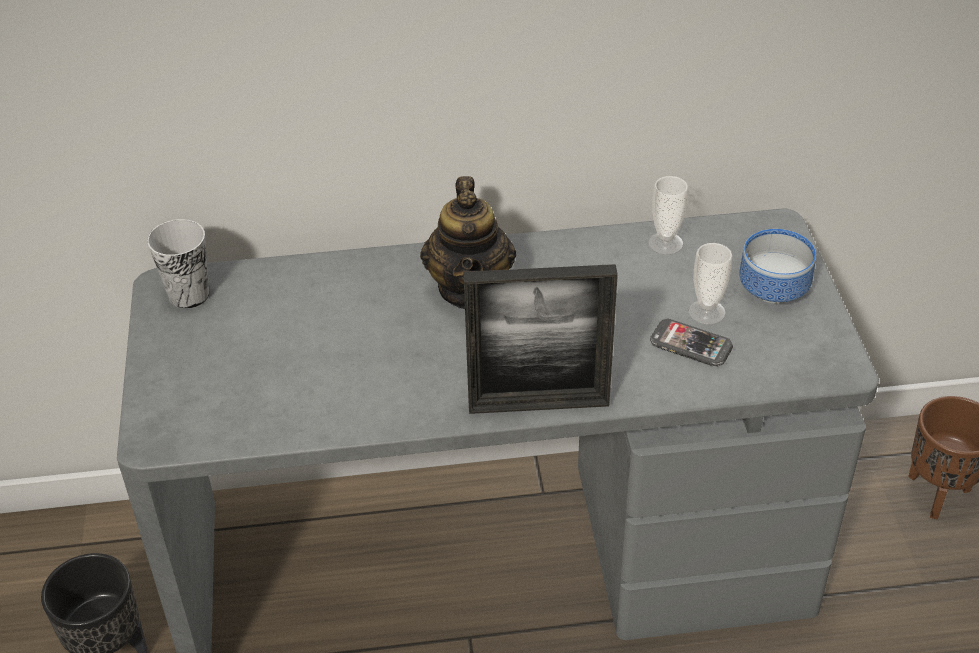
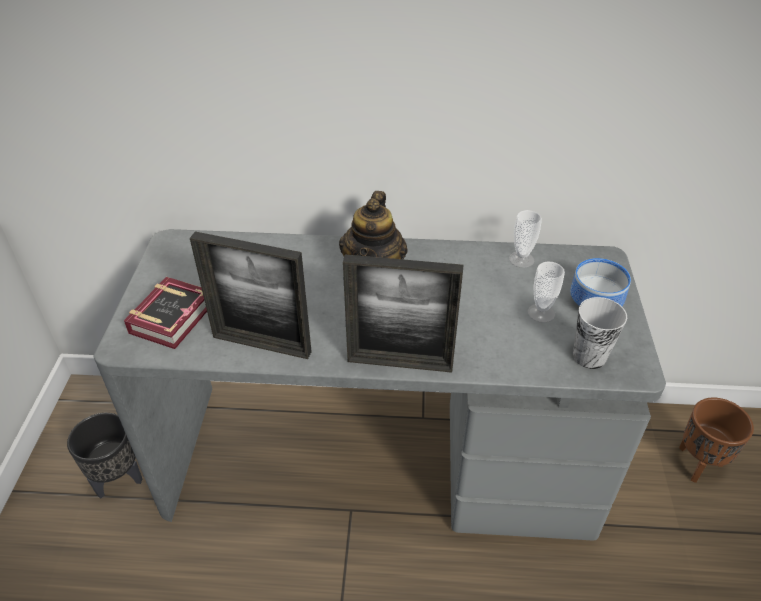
camera: 10 degrees right, 0 degrees up
(189, 295) = (183, 249): cup -> cup (589, 356)
(214, 389) = (176, 316): none -> book
(346, 408) = (261, 344): none -> picture frame
(691, 345) = (524, 335): phone -> none

